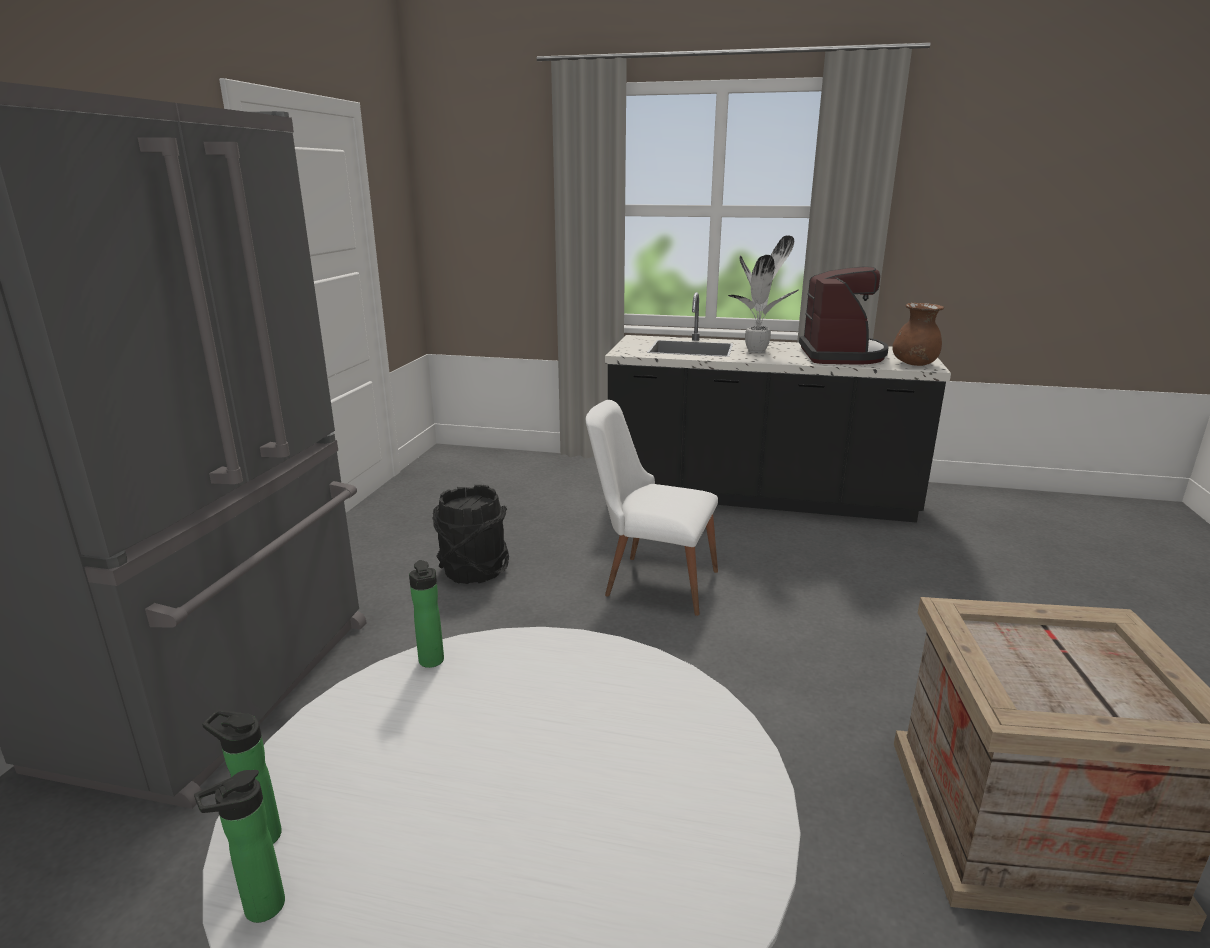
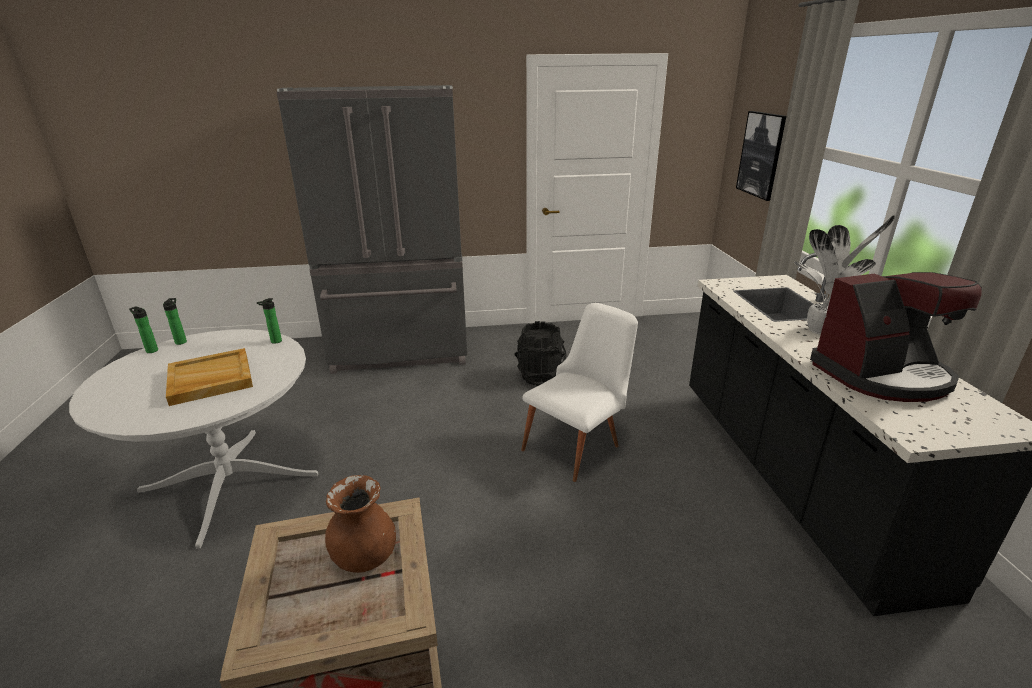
camera: 70 degrees right, 5 degrees up
(501, 227) = (762, 154): none -> picture
(569, 753) = (210, 379): none -> beige tray
(650, 580) = (578, 445): white chair -> white chair turned 45 degrees clockwise
(914, 364) = (912, 424): brown vase -> brown vase (364, 557)

